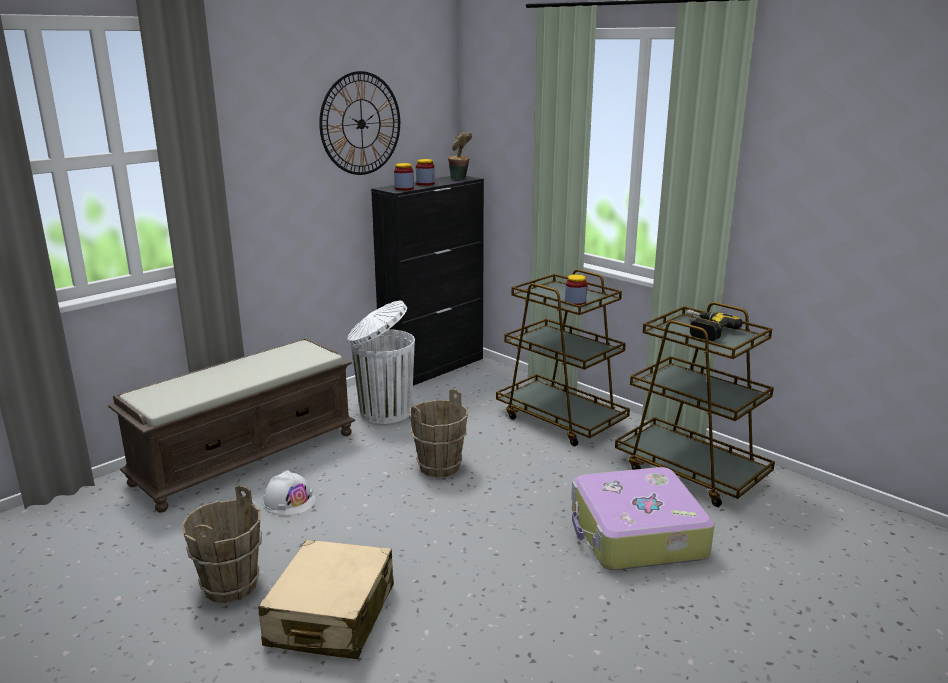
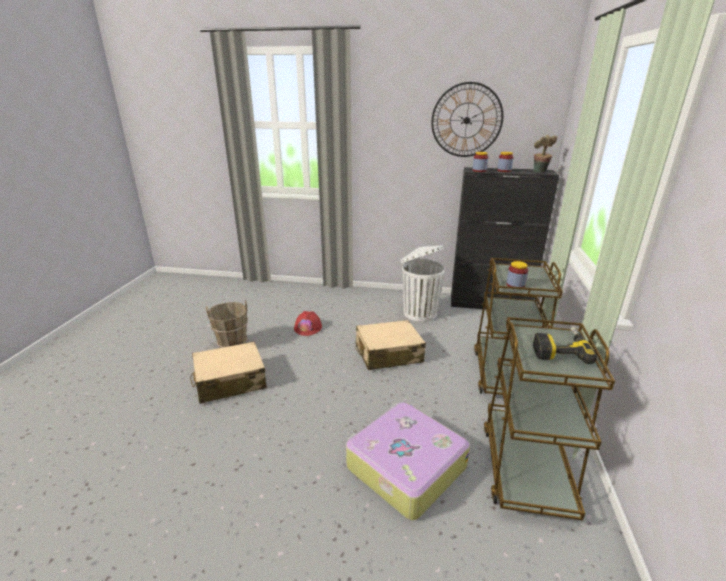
camera: 55 degrees right, 5 degrees up
(246, 457) = (331, 300): brown bench -> none
(289, 501) = (308, 327): white hard hat -> red hard hat
(440, 467) = (388, 354): brown bucket -> beige suitcase

